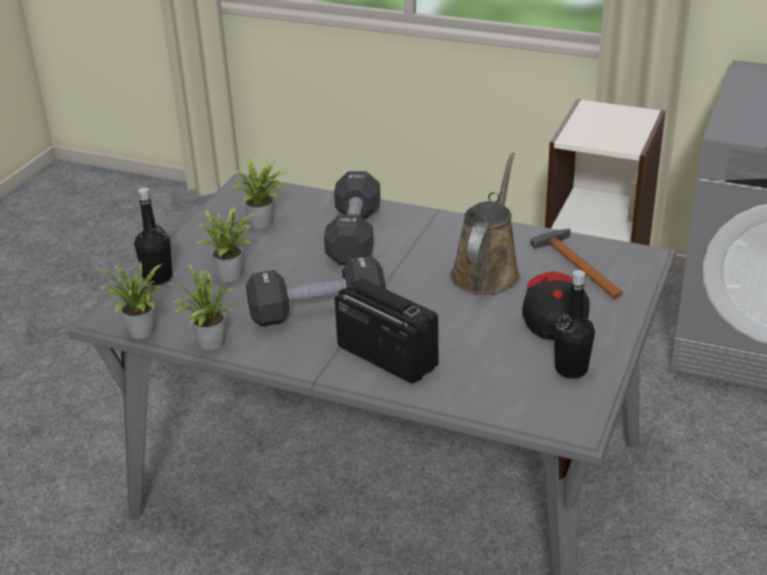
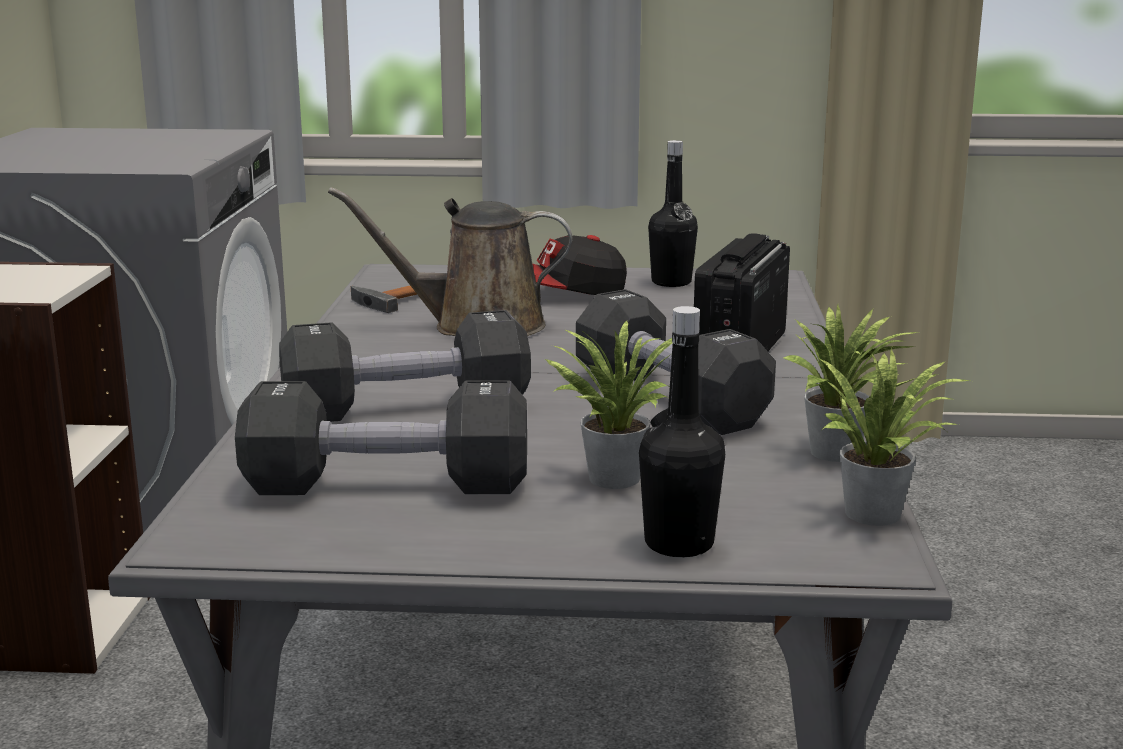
camera: 110 degrees left, 15 degrees down
(264, 223) = (387, 486): potted plant -> black dumbbell

